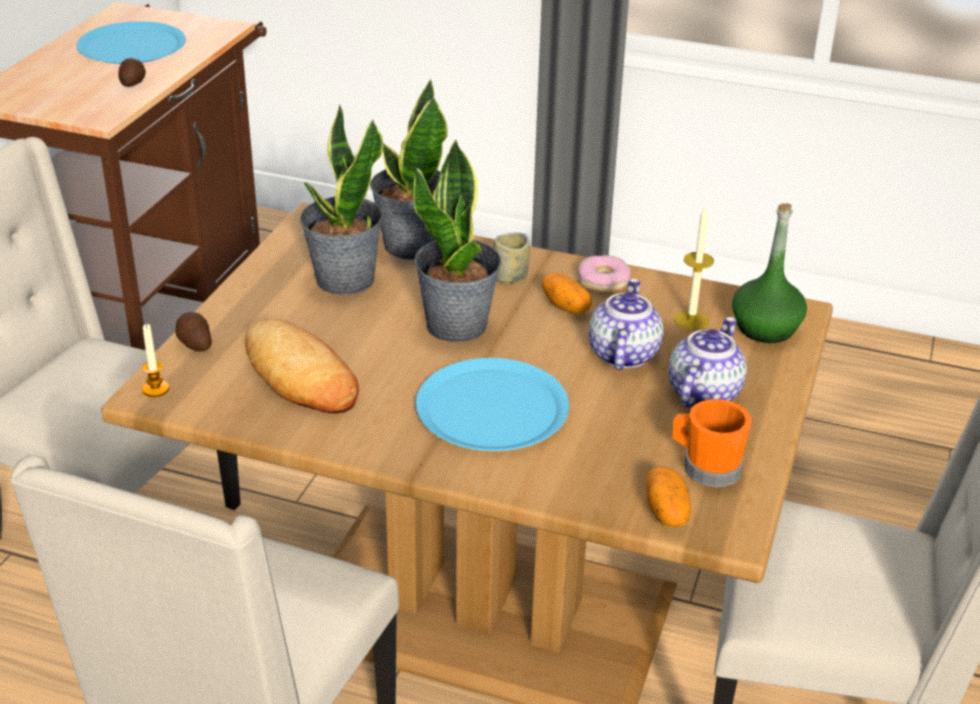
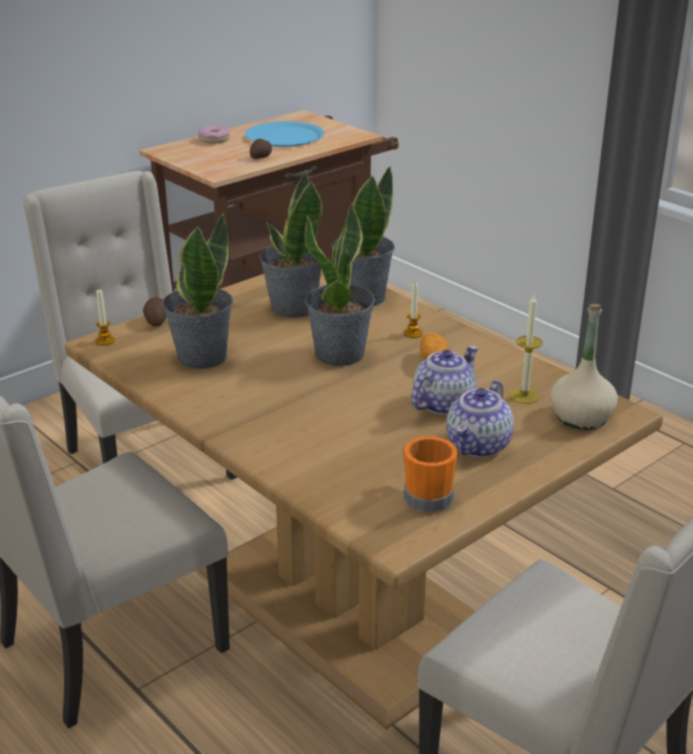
camera: 30 degrees right, 5 degrees down
(300, 376) = (201, 357): bread -> potted plant
(492, 407) = (308, 411): blue plate -> none
(510, 277) = (413, 333): cup -> candle
(603, 281) = (481, 353): donut -> donut (214, 139)
(666, 511) = (361, 514): potato -> none
(703, 392) = (479, 446): teapot -> teapot turned 150 degrees clockwise
(765, 328) = (581, 417): green bottle -> beige bottle

